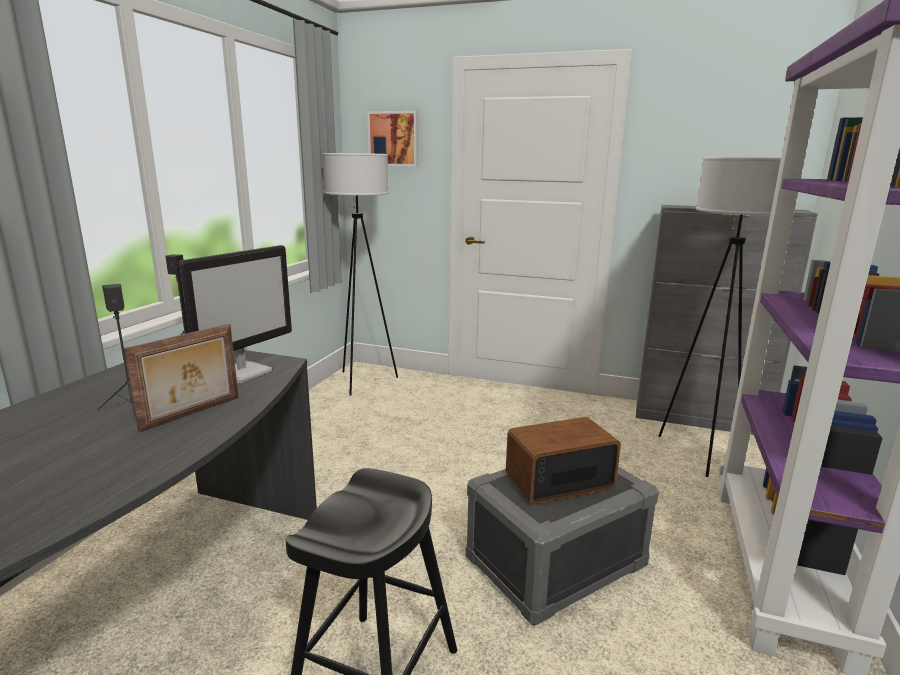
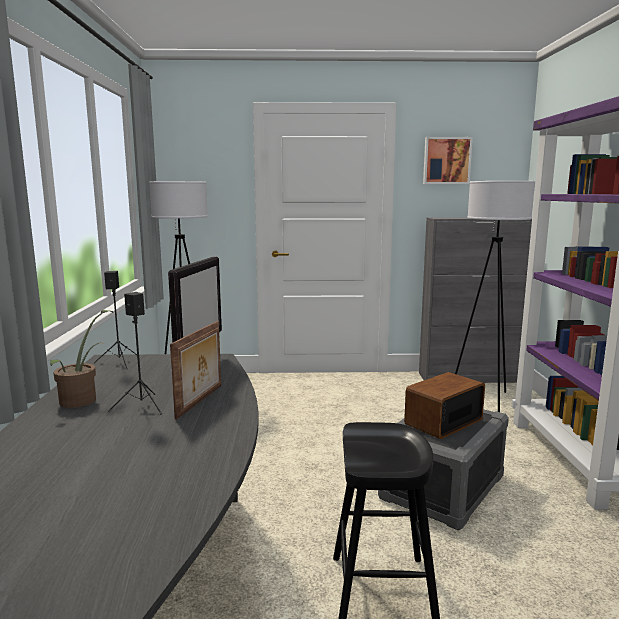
camera: 20 degrees left, 5 degrees down
(98, 391) = (83, 399): none -> potted plant
(394, 139) = (201, 169): picture -> picture (446, 160)

